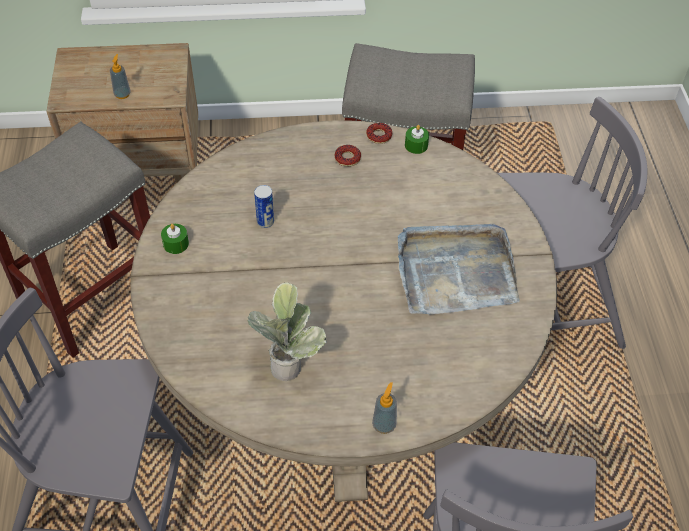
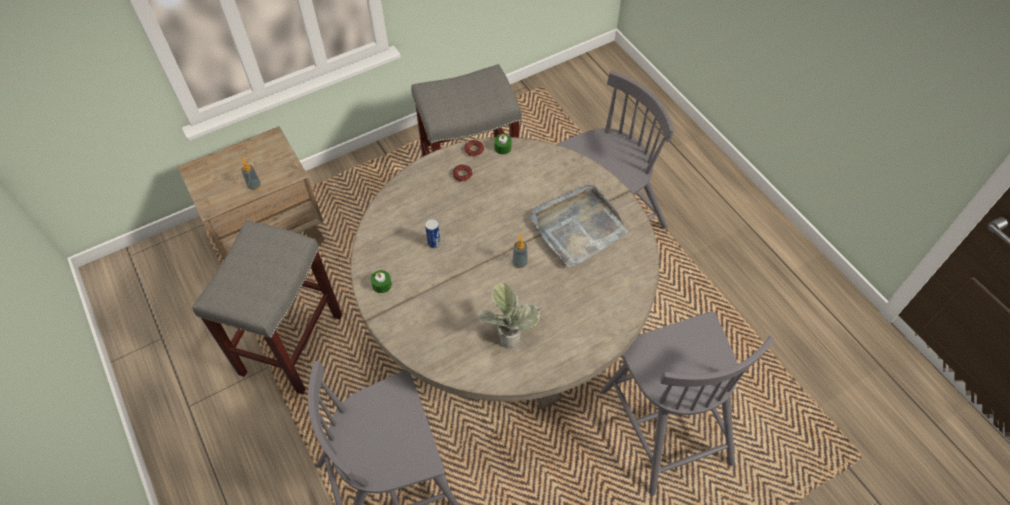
camera: 25 degrees left, 5 degrees up
(384, 425) = (592, 348): soap dispenser -> soap dispenser (519, 262)

